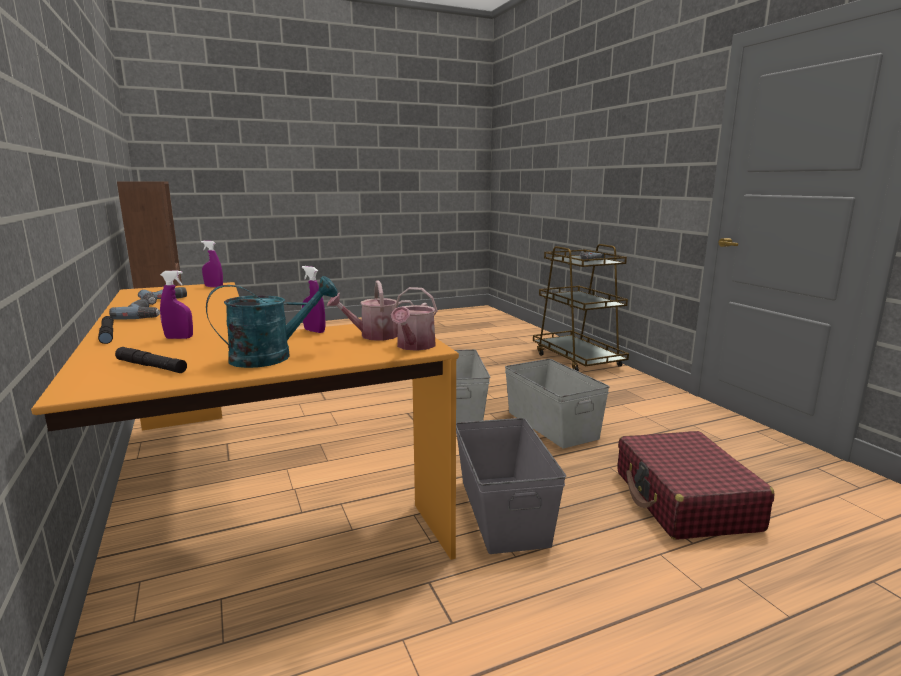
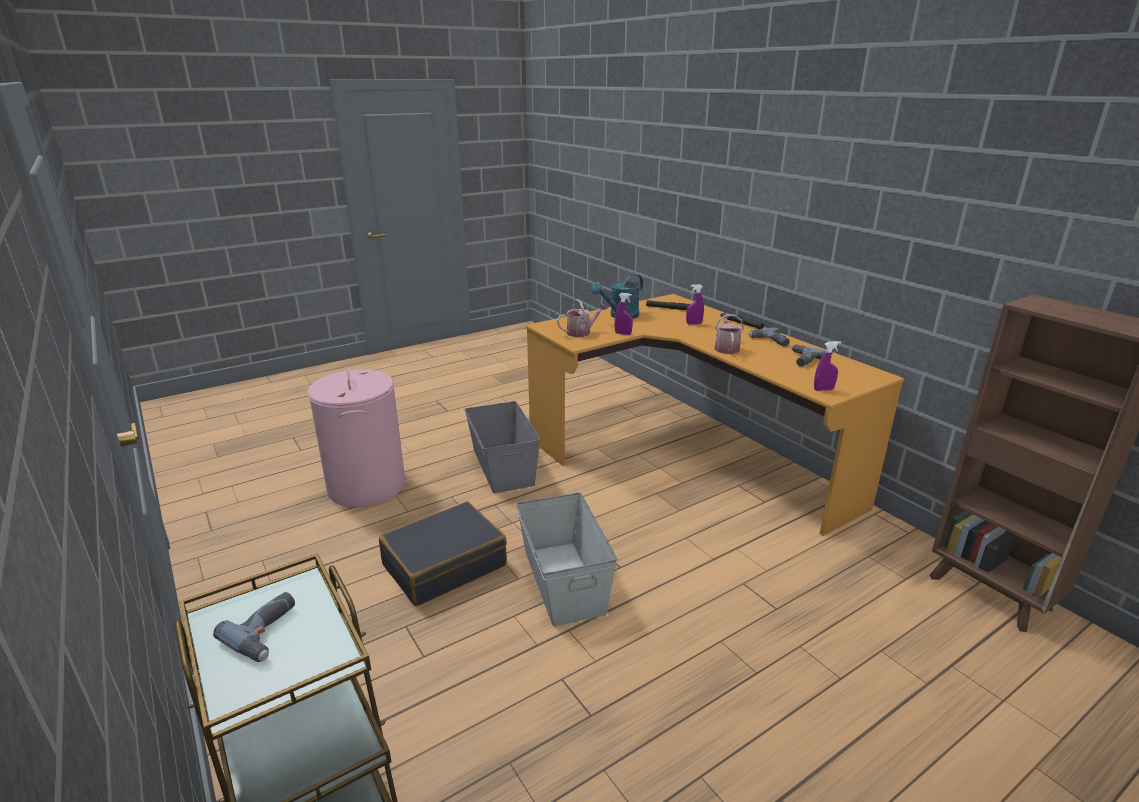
camera: 170 degrees right, 10 degrees up
(414, 346) = (551, 326): watering can -> watering can (726, 347)
(552, 424) = (444, 565): grey storage box -> black suitcase
(684, 500) = (366, 486): red suitcase -> pink laundry basket

